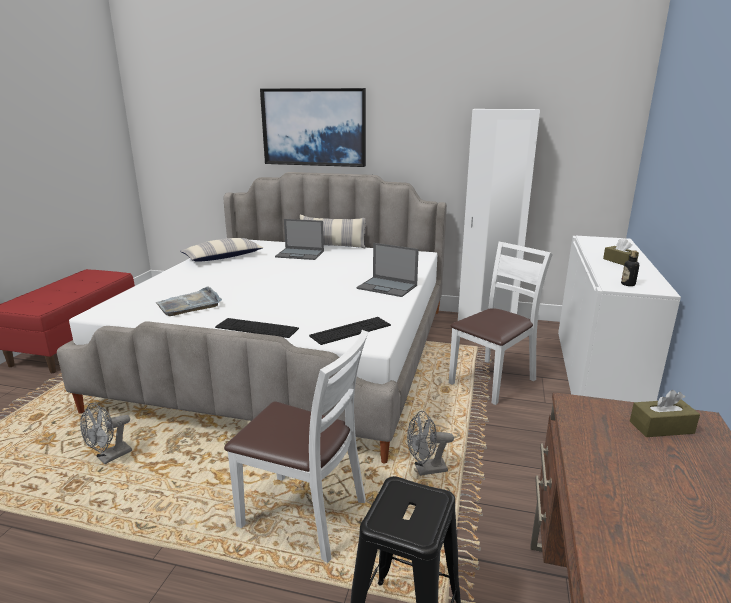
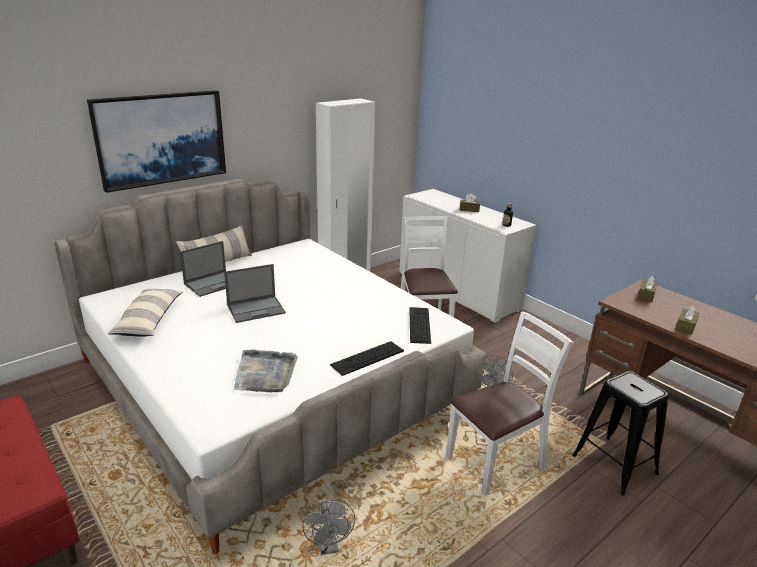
camera: 55 degrees left, 5 degrees up
(388, 287) = (356, 282): laptop -> laptop (256, 309)
(614, 489) = (685, 326): none -> brown tissue box

